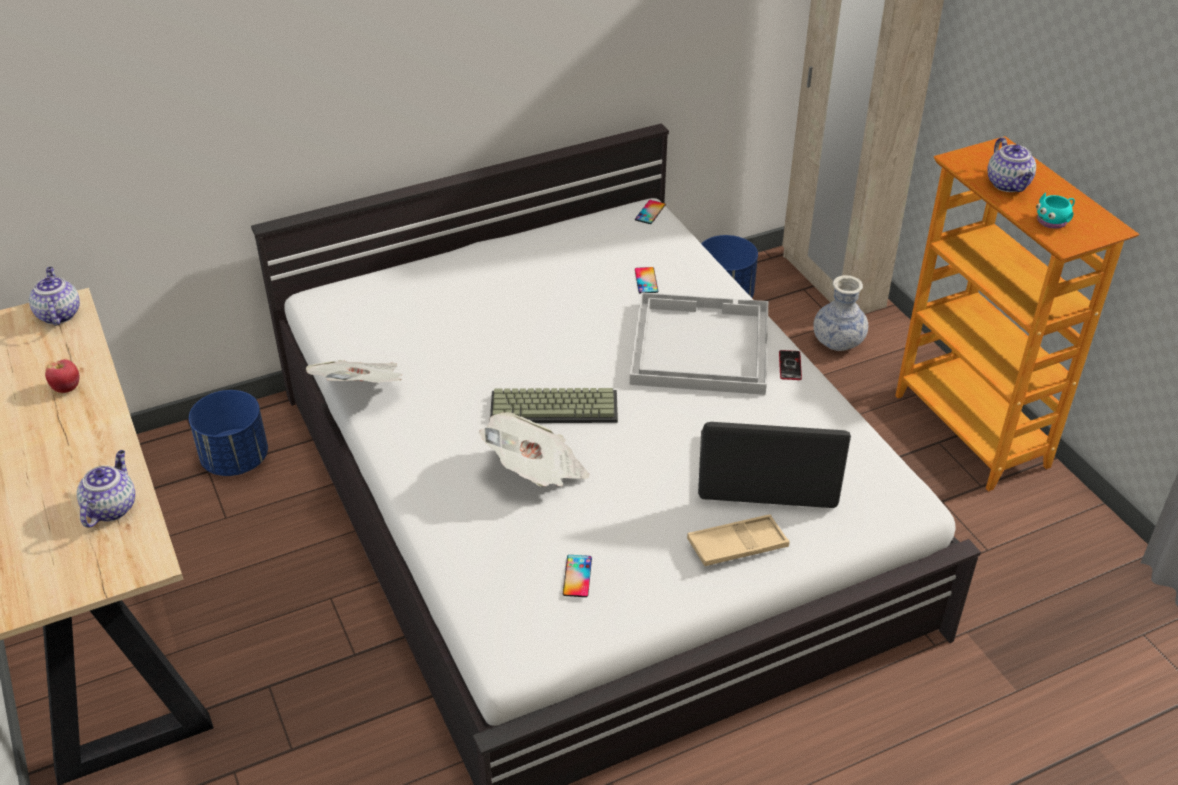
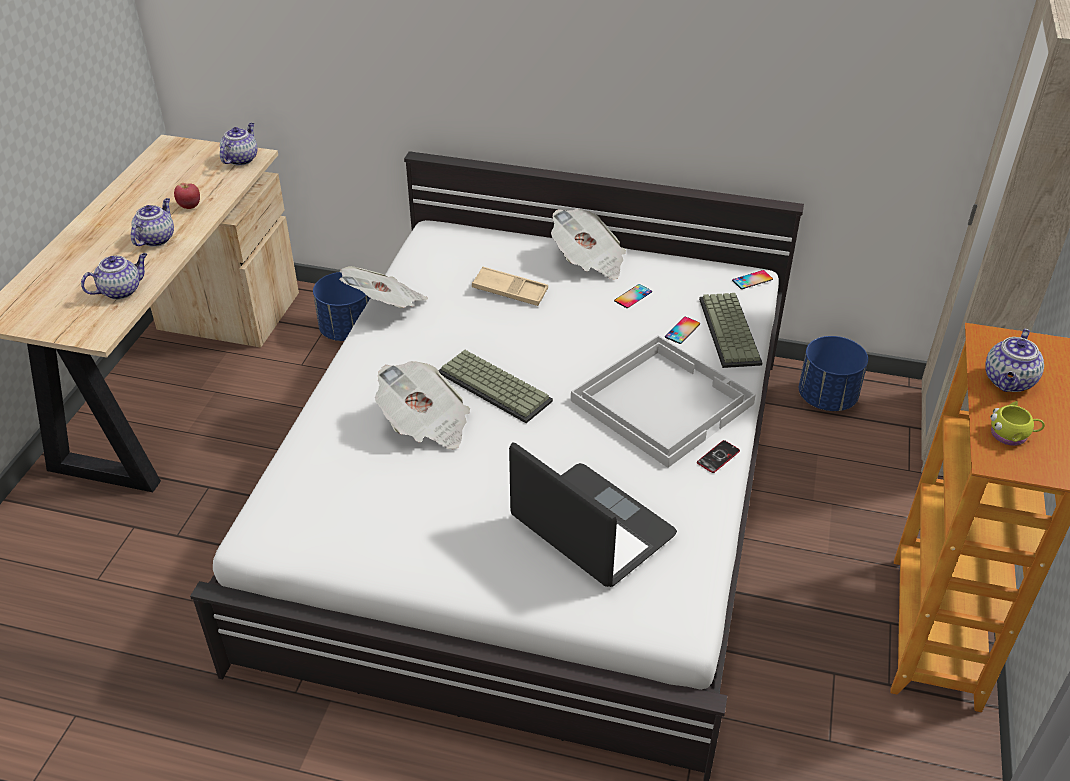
camera: 40 degrees right, 0 degrees up
(75, 438) = (156, 238): none -> teapot
(498, 260) = (589, 261): none -> newspaper
(577, 576) = (360, 513): phone -> phone (633, 296)
(684, 262) = (731, 332): none -> keyboard
(737, 545) = (498, 567): beige tray -> beige tray (510, 291)
(838, 342) = (891, 486): vase -> none
(1054, 220) = (1011, 435): turquoise mug -> yellow mug

